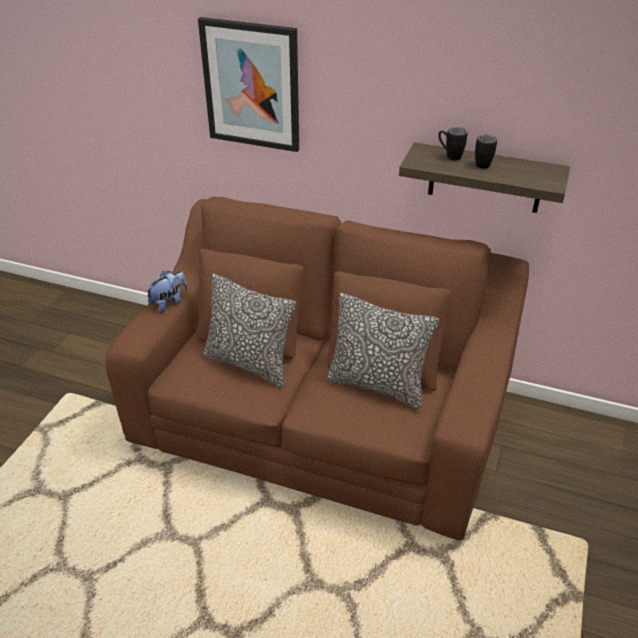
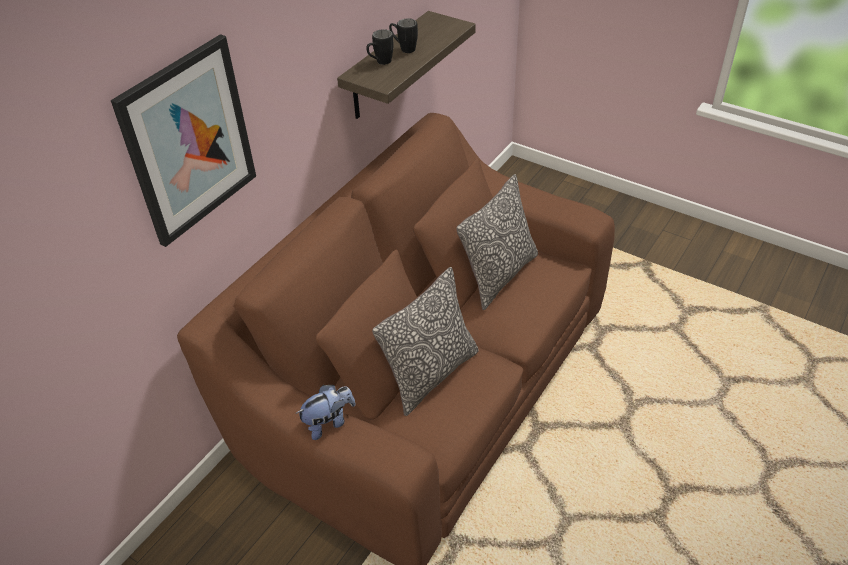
camera: 75 degrees left, 5 degrees up
(169, 303) = (328, 422): plush toy -> plush toy turned 90 degrees clockwise

